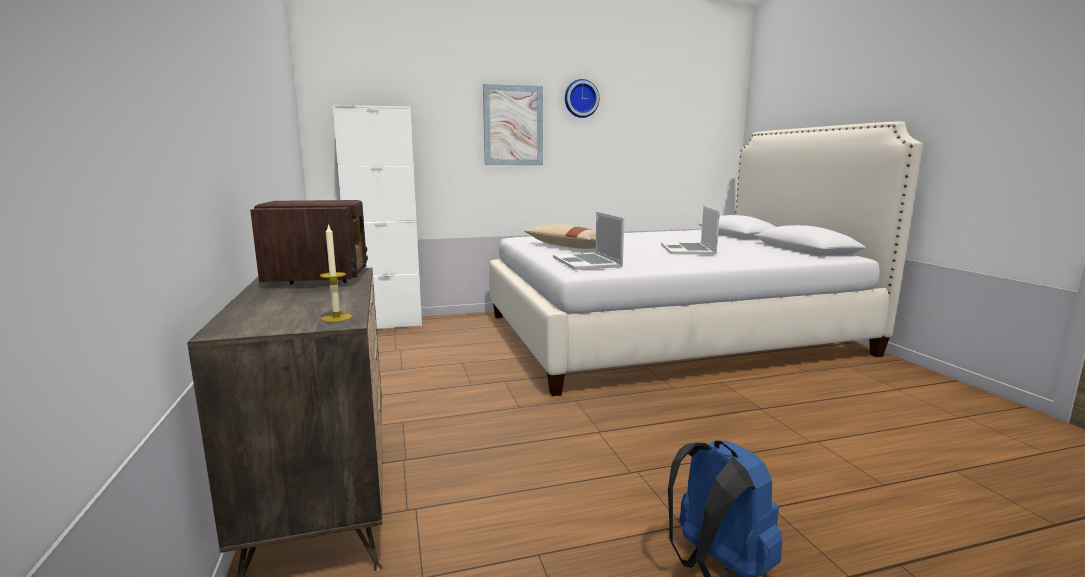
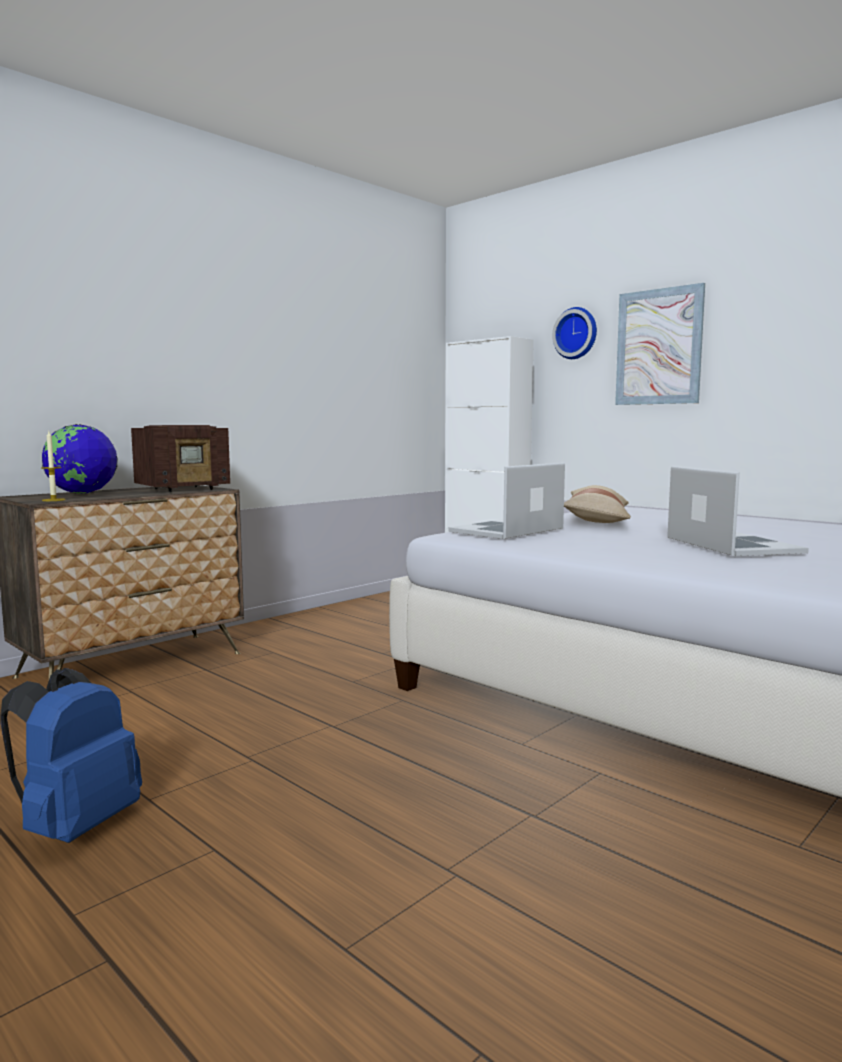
camera: 60 degrees right, 5 degrees down
(272, 306) = (82, 493): none -> globe
(580, 98) = (770, 292): wall clock -> wall clock (576, 333)
(688, 249) = (731, 545): laptop -> laptop turned 105 degrees clockwise

